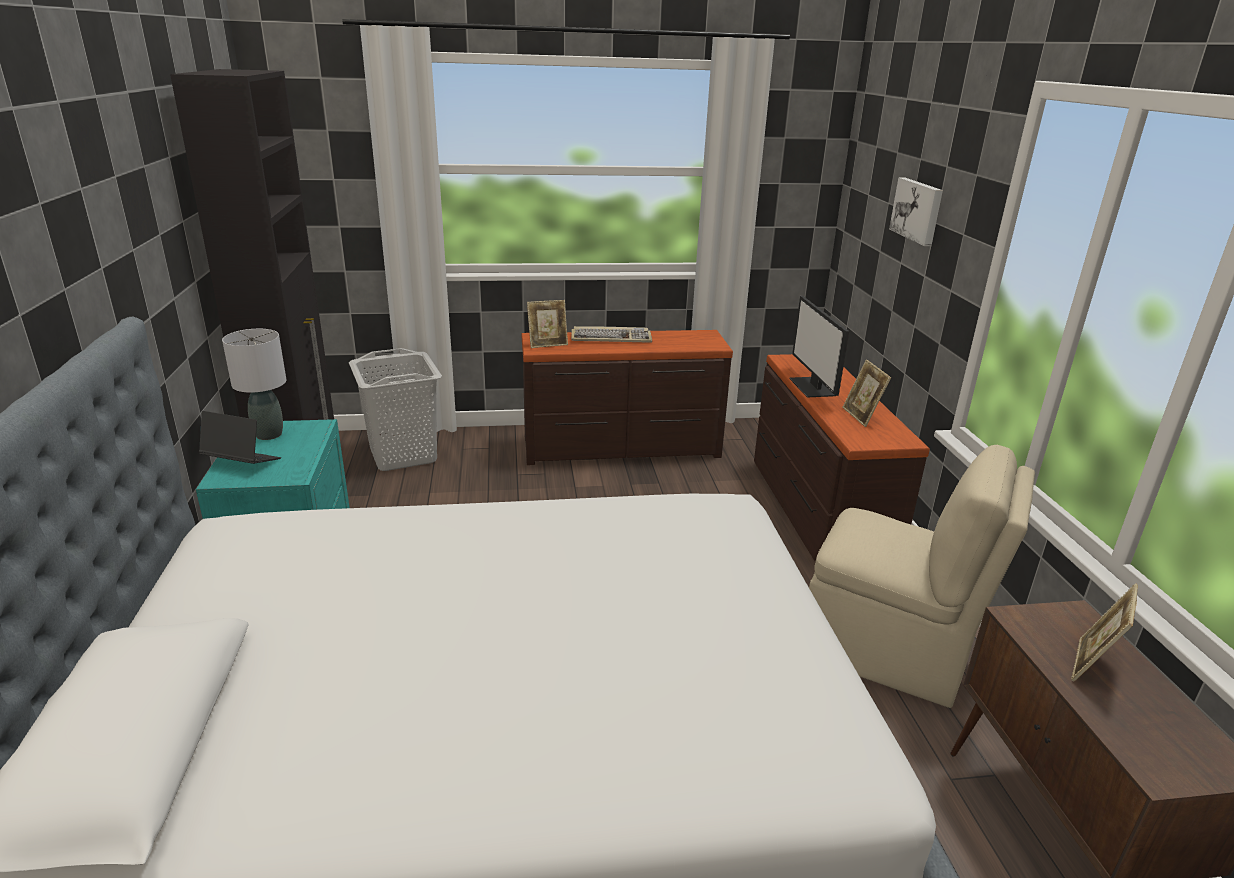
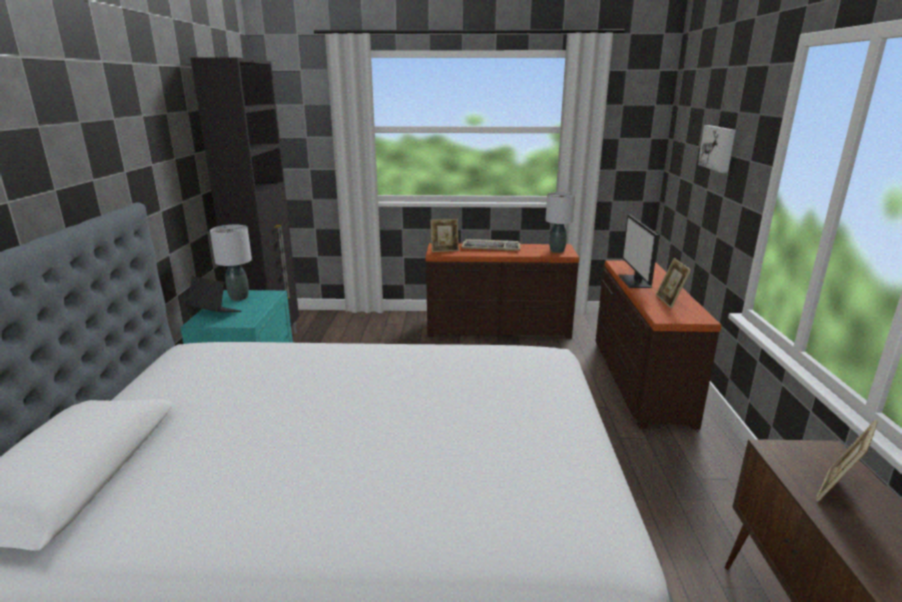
camera: 10 degrees right, 5 degrees down
(404, 455) = (344, 326): grey laundry basket -> none
(701, 341) = (557, 251): none -> grey table lamp
(888, 650) = (683, 482): beige chair -> none

